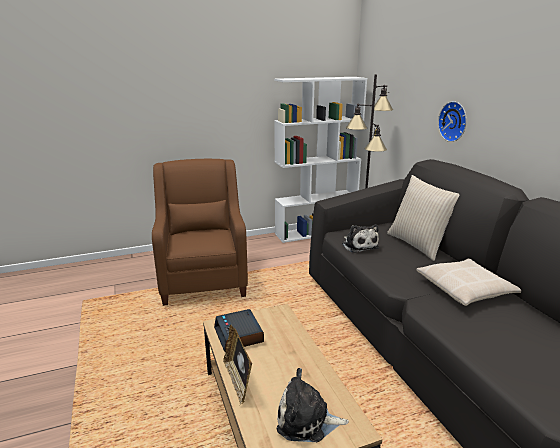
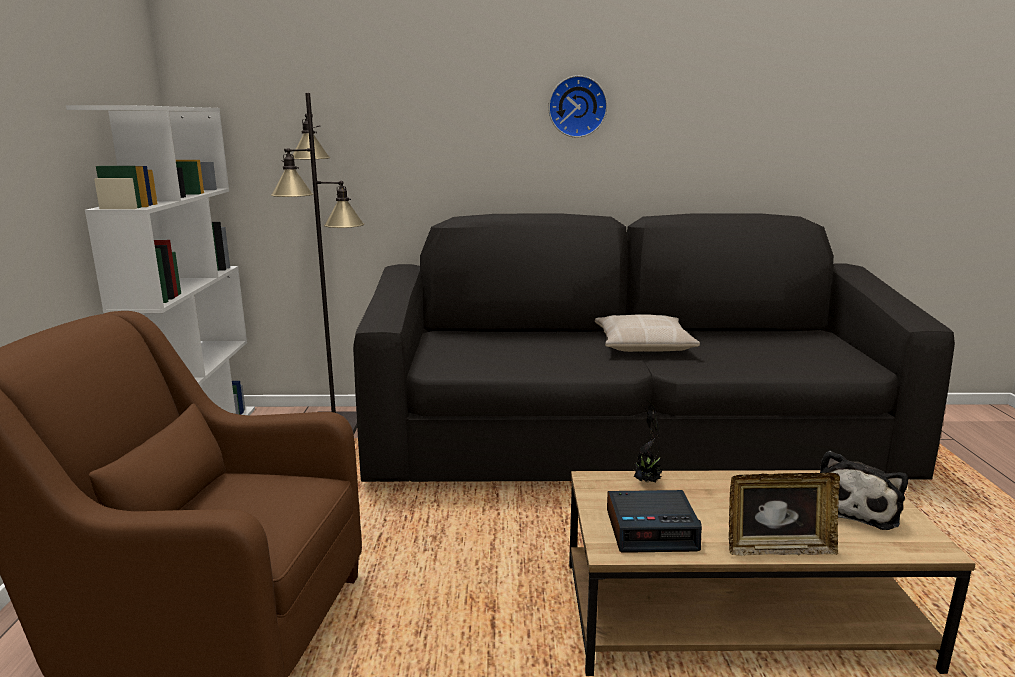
camera: 70 degrees left, 5 degrees down
(290, 328) = (646, 481): none -> potted plant
(359, 245) = (480, 366): plush toy -> none
(418, 244) = (509, 337): beige pillow -> none
(454, 121) = (465, 156): wall clock -> wall clock (577, 106)

